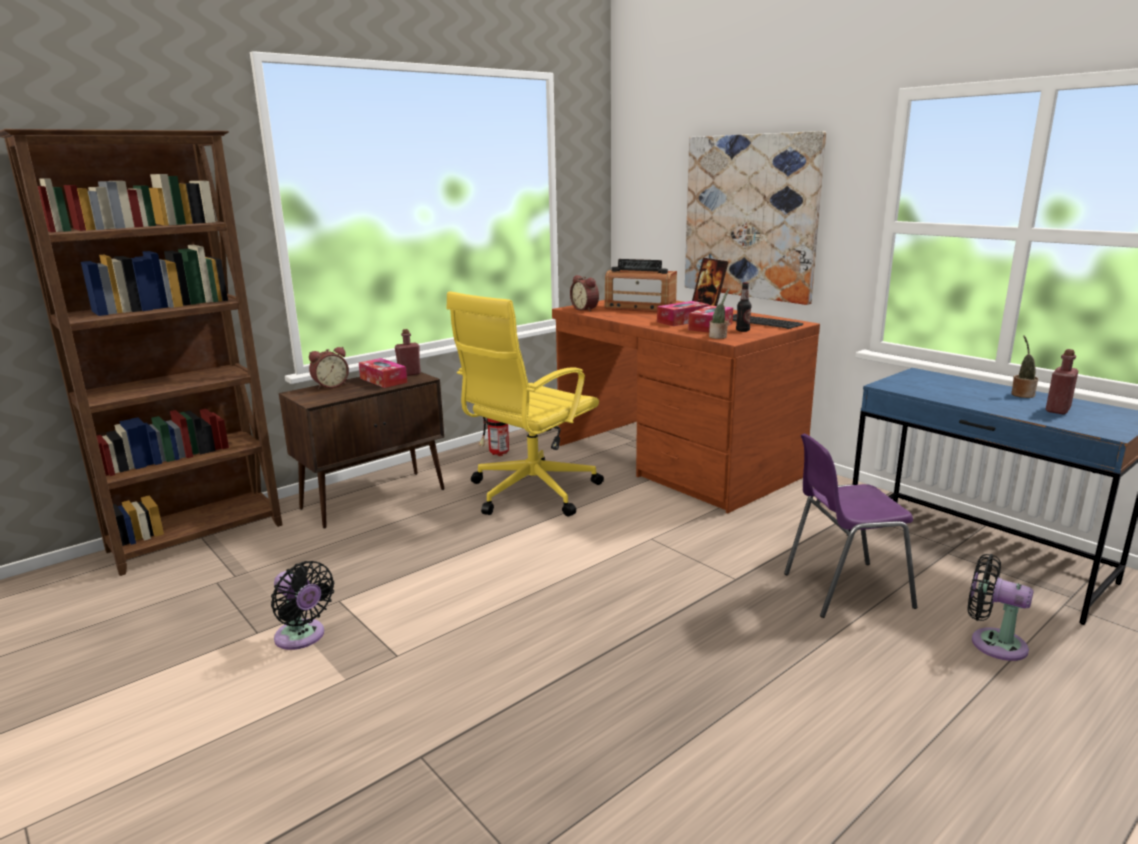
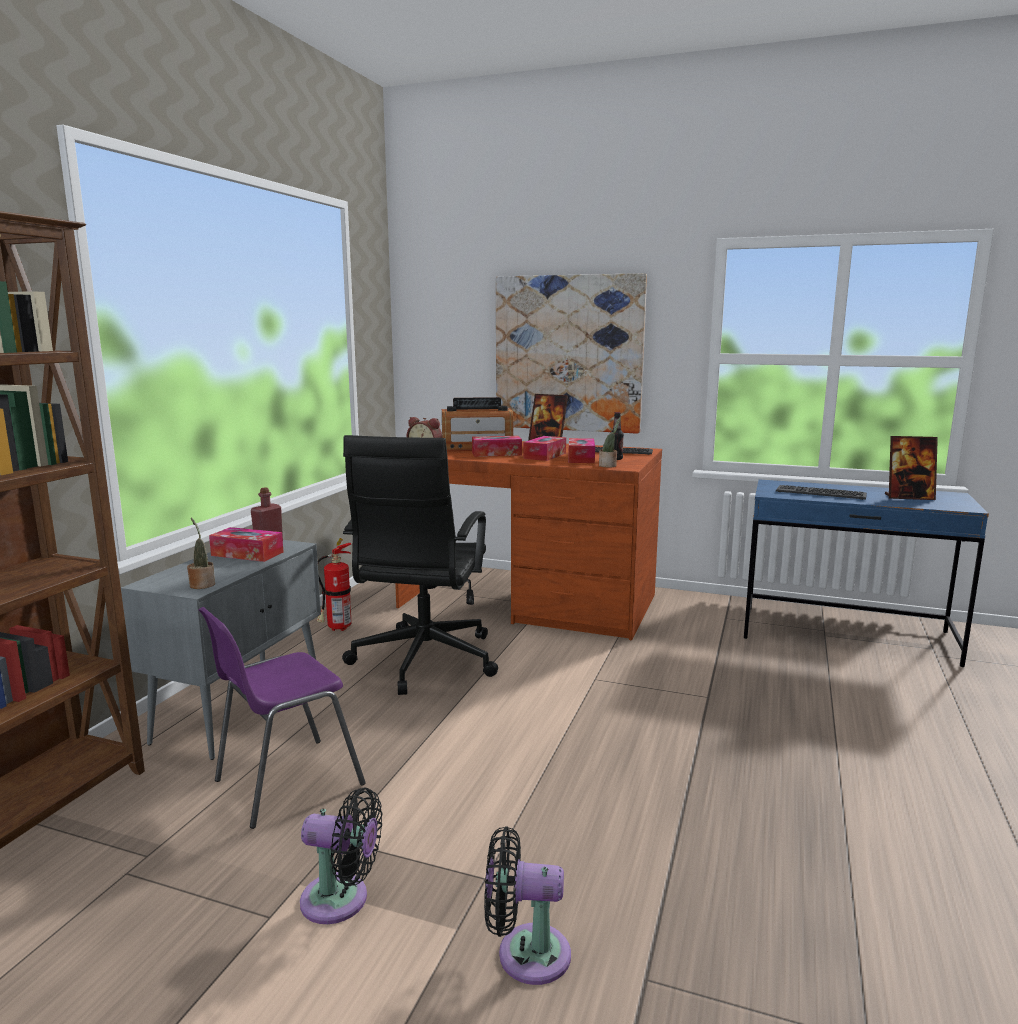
camera: 30 degrees left, 5 degrees down
(330, 385) = (183, 569): alarm clock -> none
(375, 498) = (241, 708): brown cabinet -> grey cabinet
(530, 493) = (423, 662): yellow office chair -> black office chair
(644, 315) = (496, 454): none -> tissue box
(843, 590) = (795, 683): purple chair -> purple chair (285, 783)
(951, 391) = (820, 493): none -> keyboard
(992, 643) = (933, 696): black fan -> black fan (526, 953)
(1021, 394) = (866, 489): potted plant -> potted plant (202, 584)
(1057, 410) = (908, 497): red bottle -> picture frame

